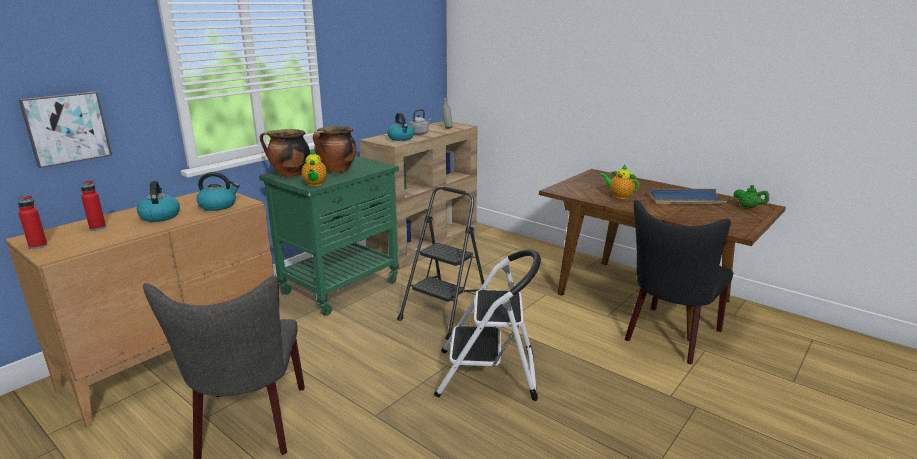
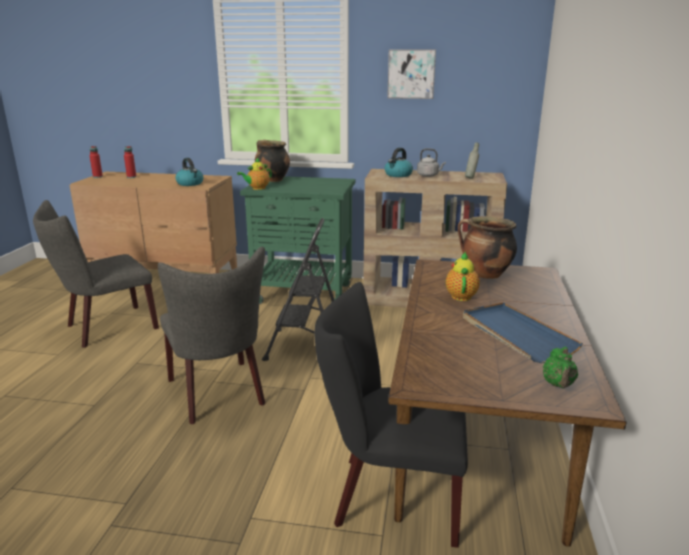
camera: 60 degrees right, 0 degrees up
(66, 128) = (153, 114): picture -> picture (411, 74)
(160, 216) = (160, 180): kettle -> none
(337, 171) = (300, 185): cooking pot -> cooking pot (484, 275)
(490, 375) = (219, 394): step ladder -> grey chair

